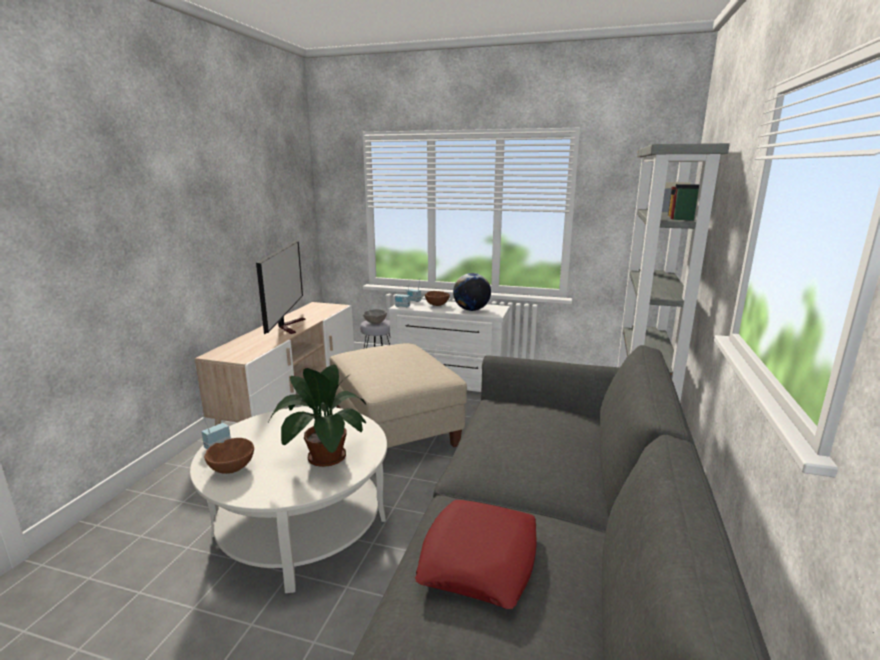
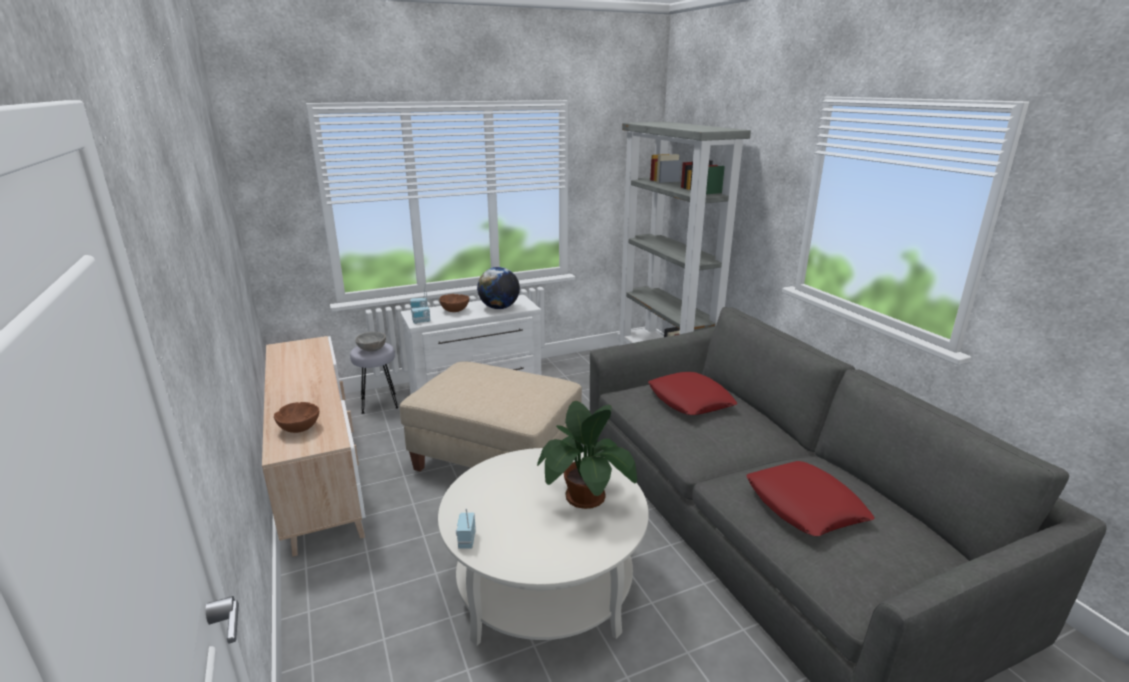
camera: 40 degrees left, 5 degrees up
(231, 468) = (525, 550): brown bowl -> brown bowl (299, 428)
(289, 326) = (304, 384): television -> none
(535, 427) = (690, 400): none -> red pillow

